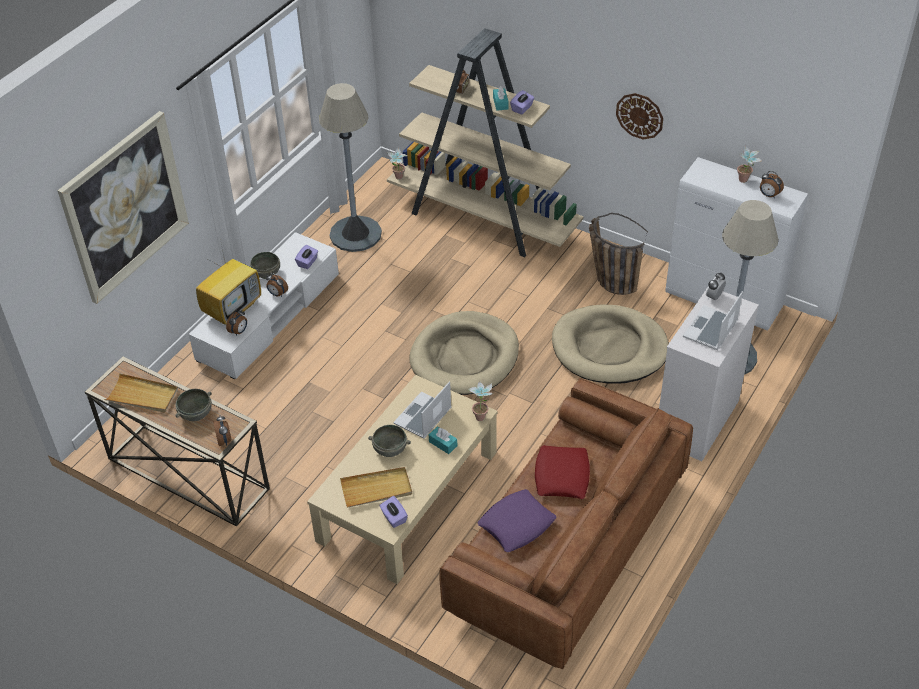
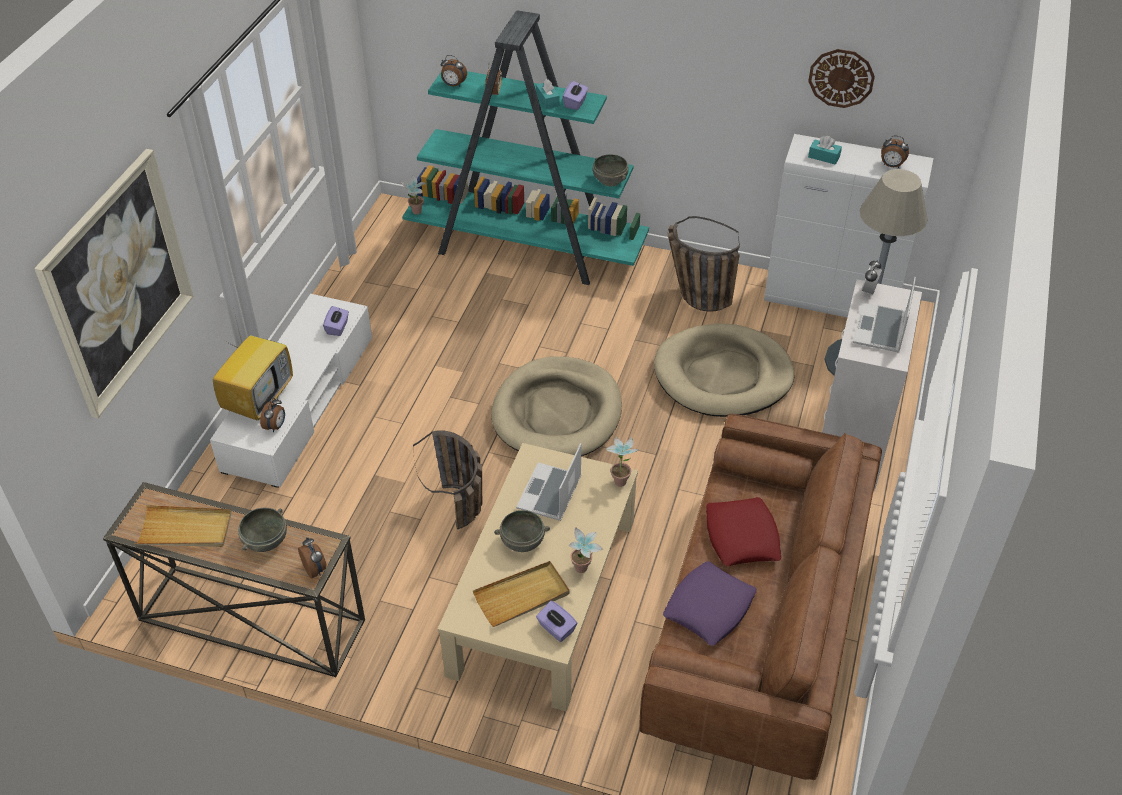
camera: 15 degrees left, 0 degrees up
(267, 273) = (290, 348): grey bowl -> grey bowl (610, 180)
(277, 294) = (311, 372): alarm clock -> alarm clock (453, 85)
(355, 234) = (377, 287): grey floor lamp -> none
(365, 424) = (462, 515): none -> basket
(443, 444) = (586, 523): turquoise tissue box -> turquoise tissue box (824, 157)
(484, 219) = (526, 248): beige bookcase -> turquoise bookcase
(639, 115) = (718, 94): wall clock -> wall clock (841, 78)
(744, 182) = (858, 154): potted plant -> potted plant (583, 571)

